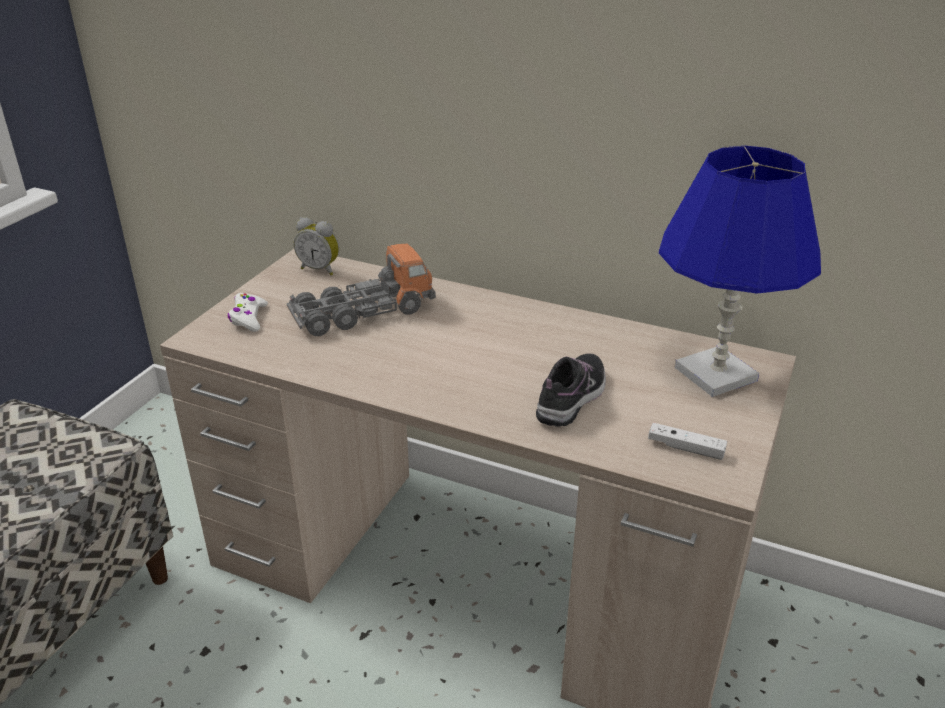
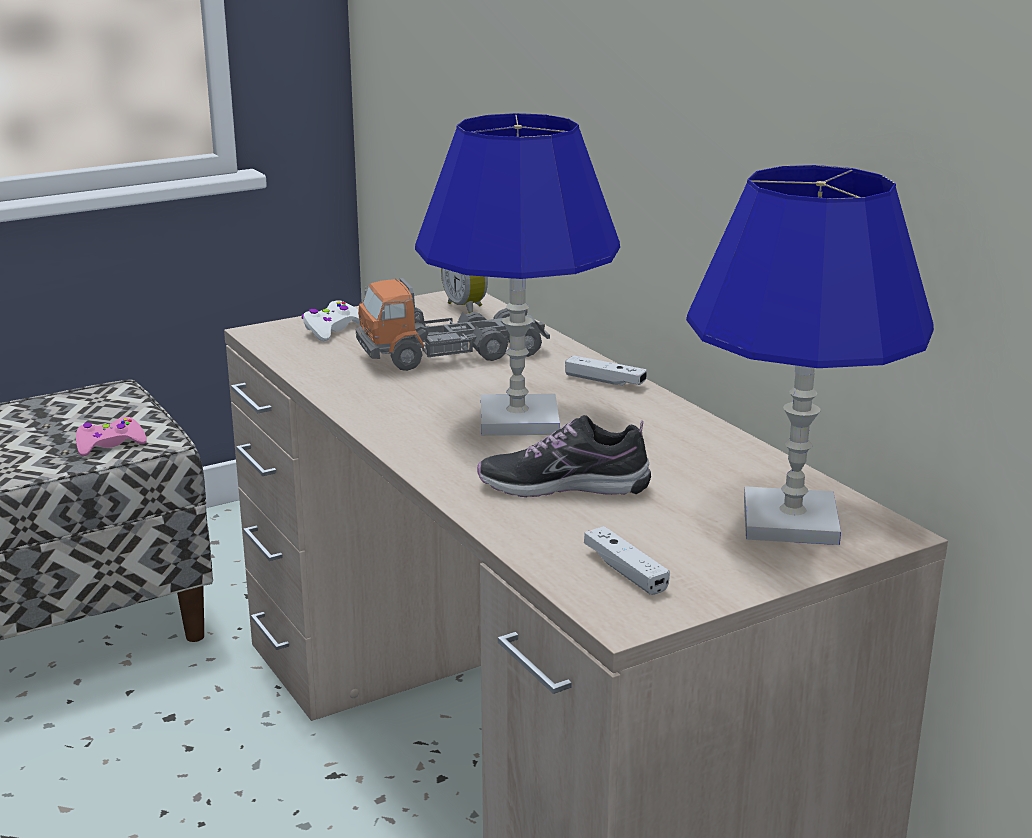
camera: 35 degrees right, 10 degrees down
(69, 467) = (109, 445): none -> pink game controller
(362, 312) = (453, 354): toy truck -> toy truck turned 150 degrees clockwise
(477, 354) = (518, 420): none -> blue table lamp
(487, 303) = (605, 381): none -> white game controller
(572, 398) = (564, 486): shoe -> shoe turned 150 degrees counterclockwise

